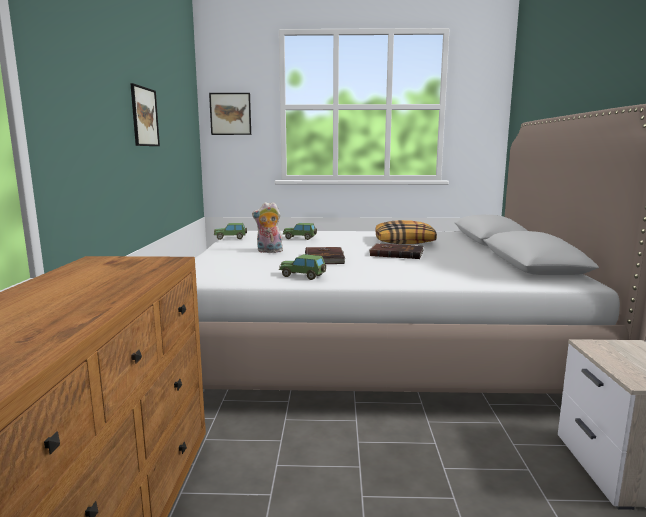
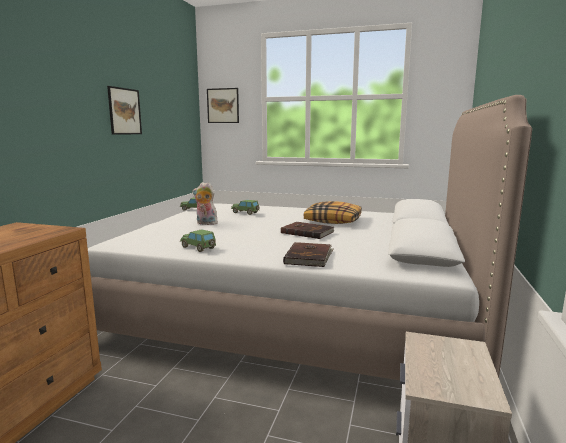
camera: 15 degrees right, 0 degrees up
(325, 258) = (240, 232): brown book -> brown book (309, 257)

